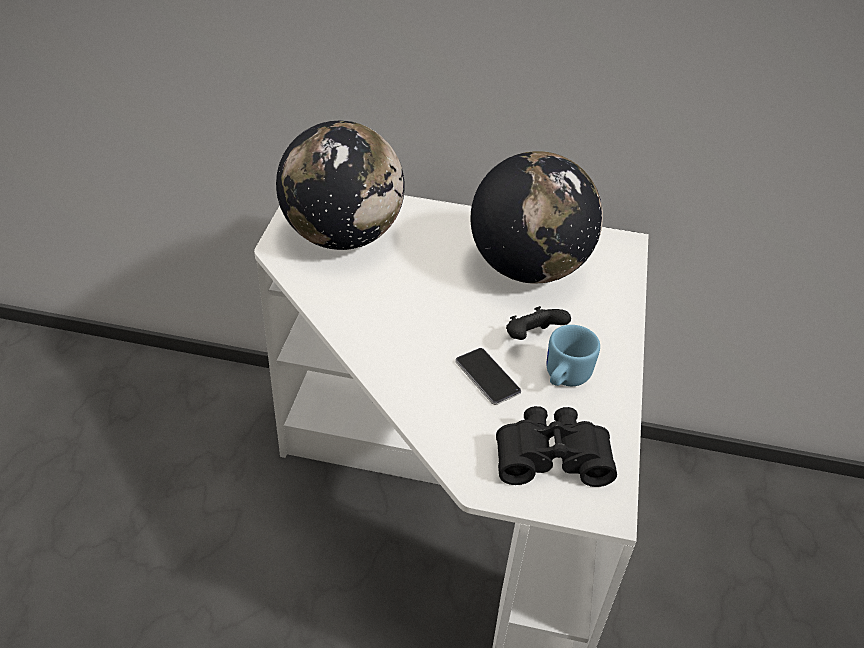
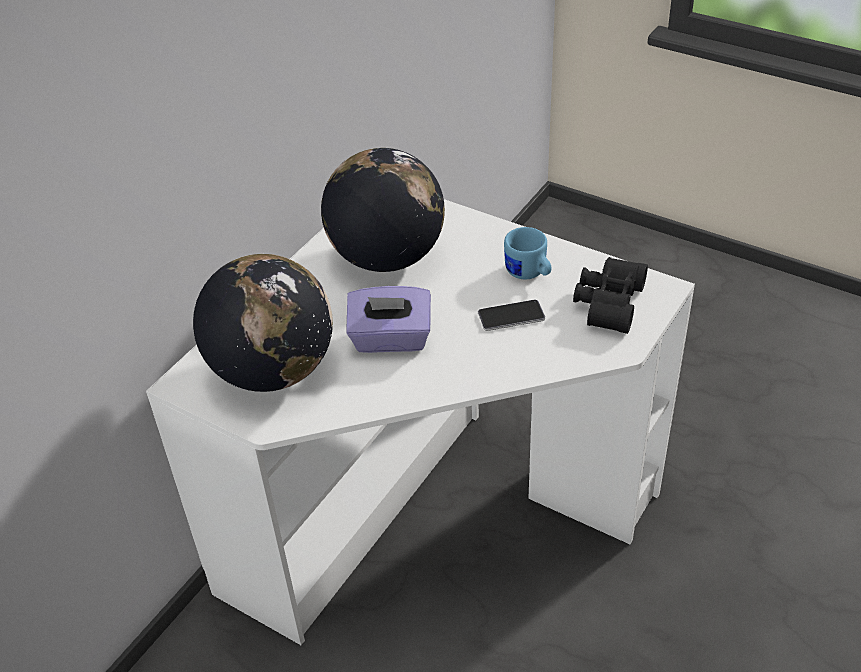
camera: 65 degrees left, 0 degrees up
(412, 297) = (390, 339): none -> purple tissue box
(532, 338) = (476, 279): black game controller -> none

